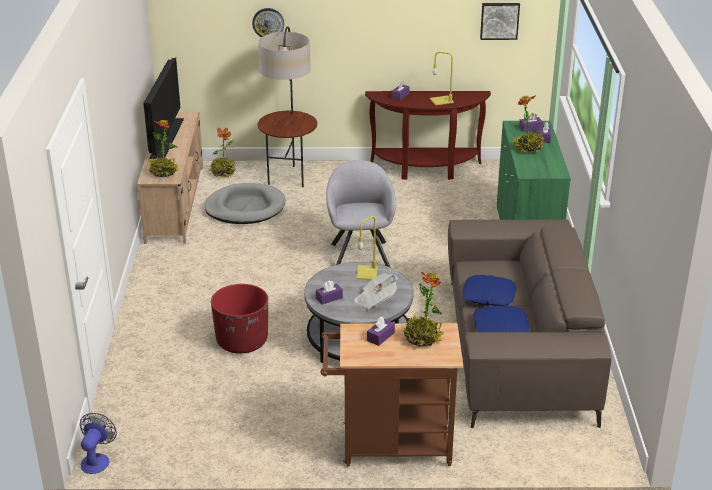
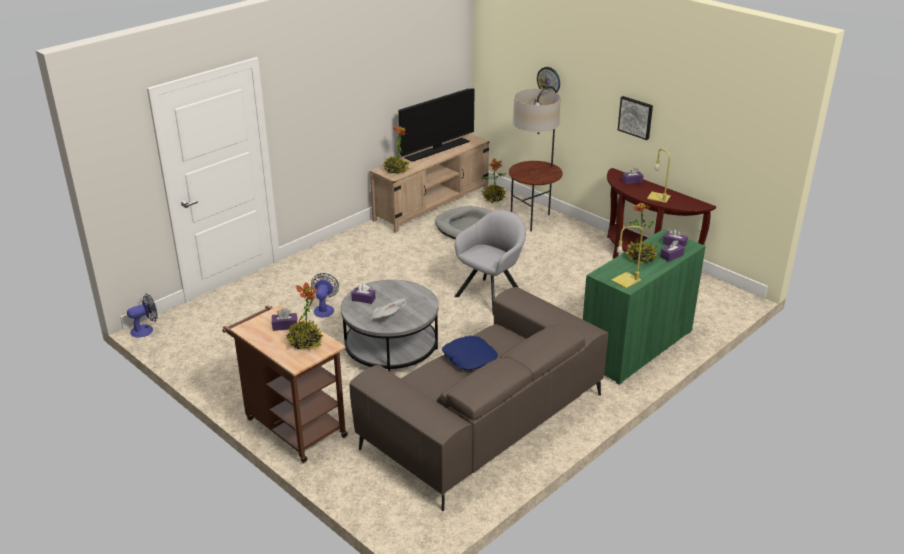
camera: 45 degrees right, 0 degrees up
(242, 341) = (324, 309): red planter -> fan
(366, 272) = (416, 296): yellow table lamp -> yellow table lamp (626, 280)
(499, 20) = (734, 138): picture -> picture (636, 117)
(500, 327) = (434, 382): blue pillow -> none

